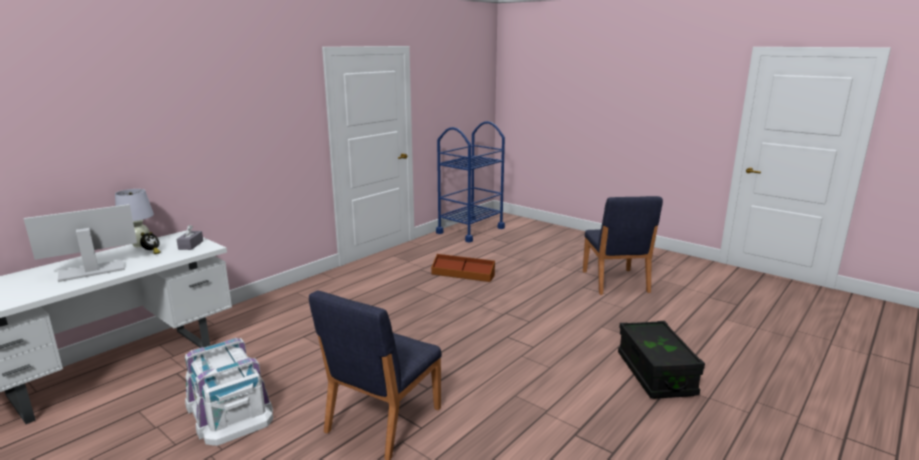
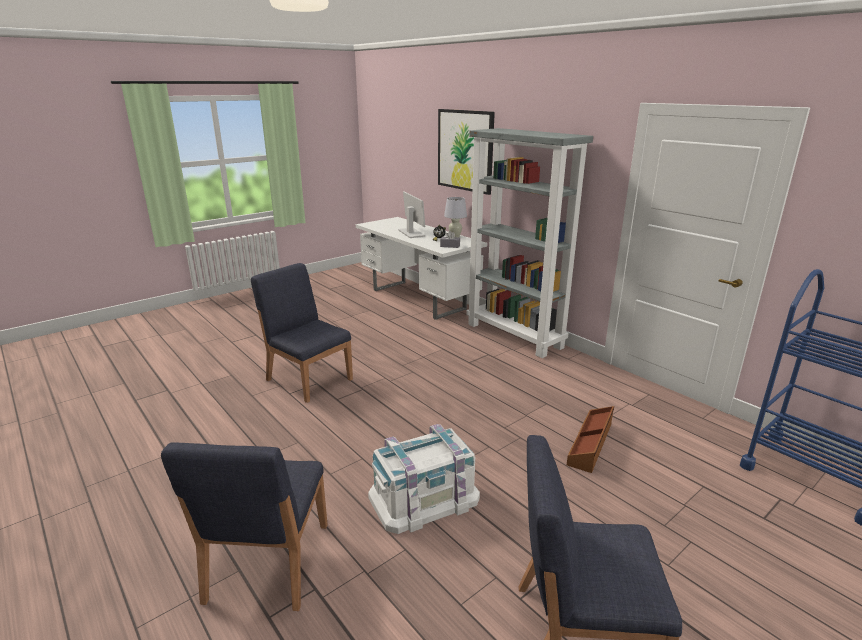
camera: 100 degrees right, 5 degrees up
(108, 124) = (465, 150): none -> picture
(228, 410) = (355, 331): white storage box -> white storage box (424, 497)
(277, 300) = (515, 335): none -> grey bookcase
(655, 374) = (267, 563): black storage box -> blue chair

